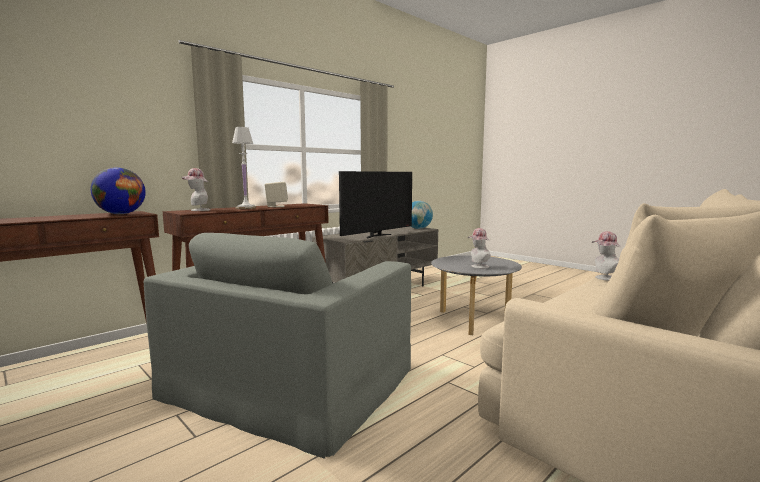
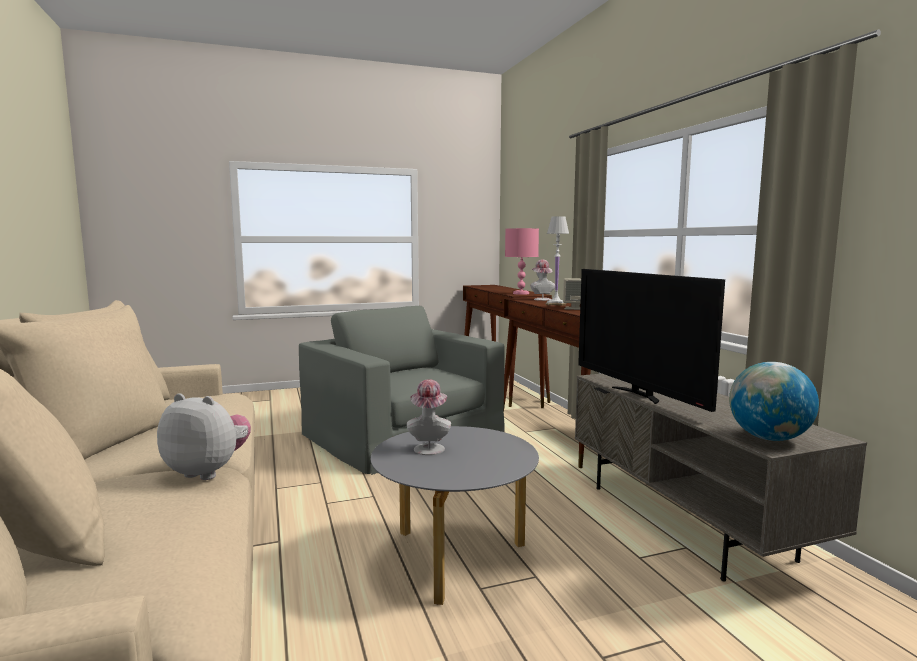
camera: 115 degrees right, 0 degrees up
(121, 214) = (520, 293): globe -> pink table lamp
(604, 278) = (208, 471): hat -> plush toy

